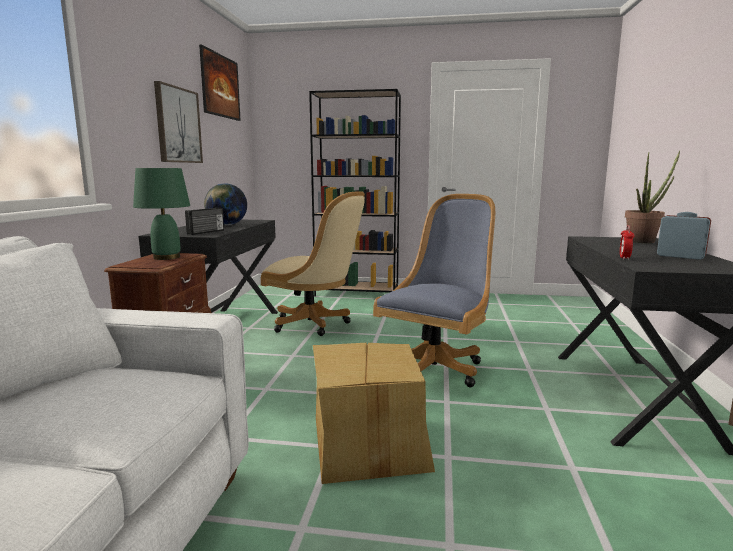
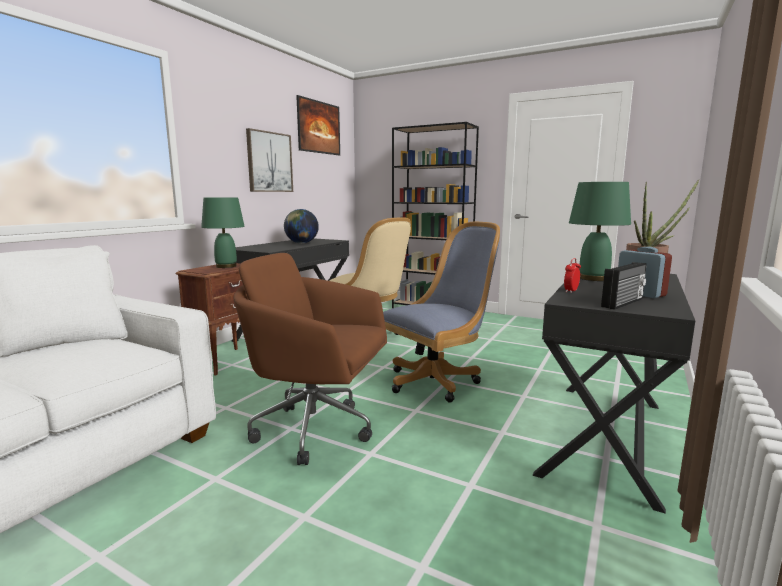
camera: 20 degrees right, 0 degrees up
(206, 232) = (273, 248): radio -> radio (624, 303)
(369, 444) = (319, 432): cardboard box -> brown office chair
(609, 245) = (593, 278): none -> green table lamp

